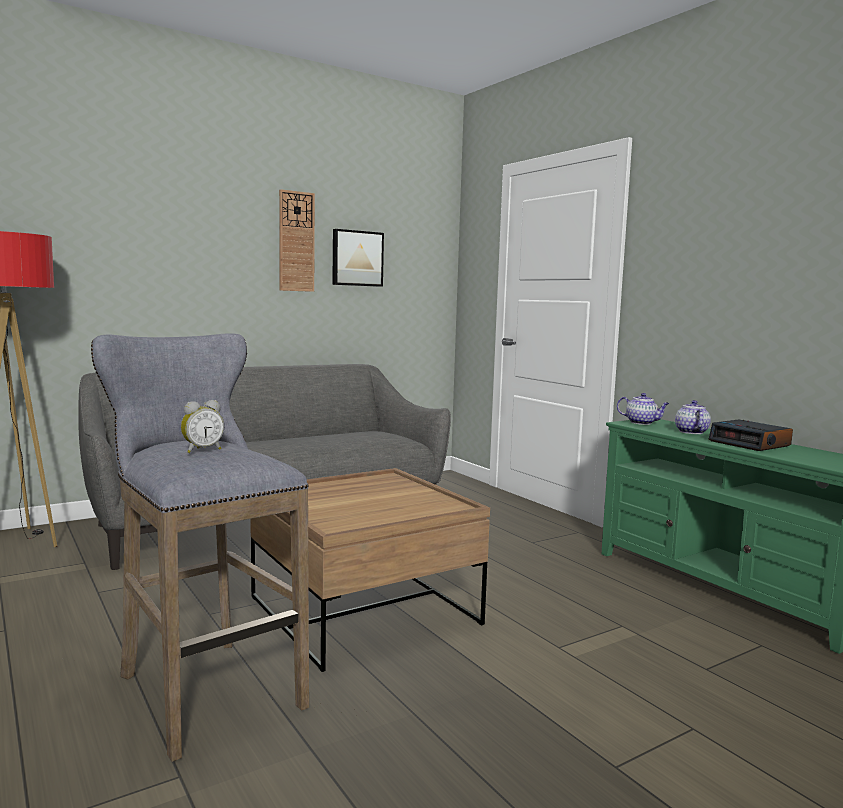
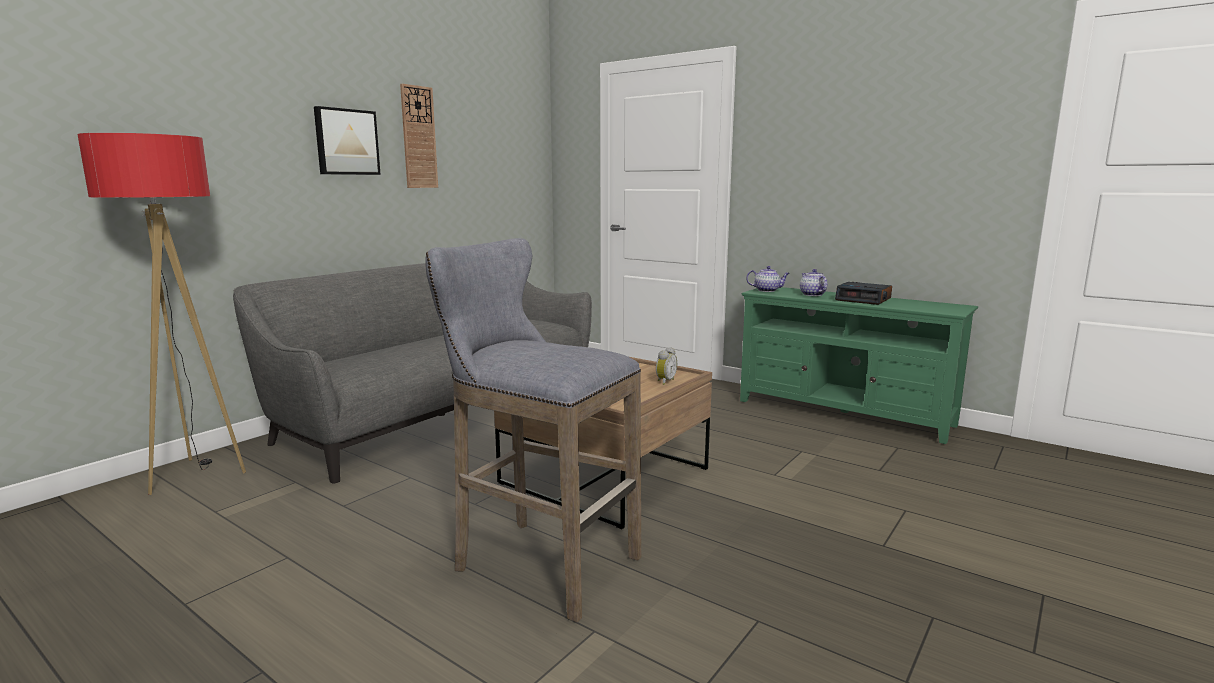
camera: 20 degrees left, 5 degrees up
(202, 450) = (544, 349): alarm clock -> alarm clock (664, 381)
(357, 258) = (471, 153): picture -> picture (346, 142)

